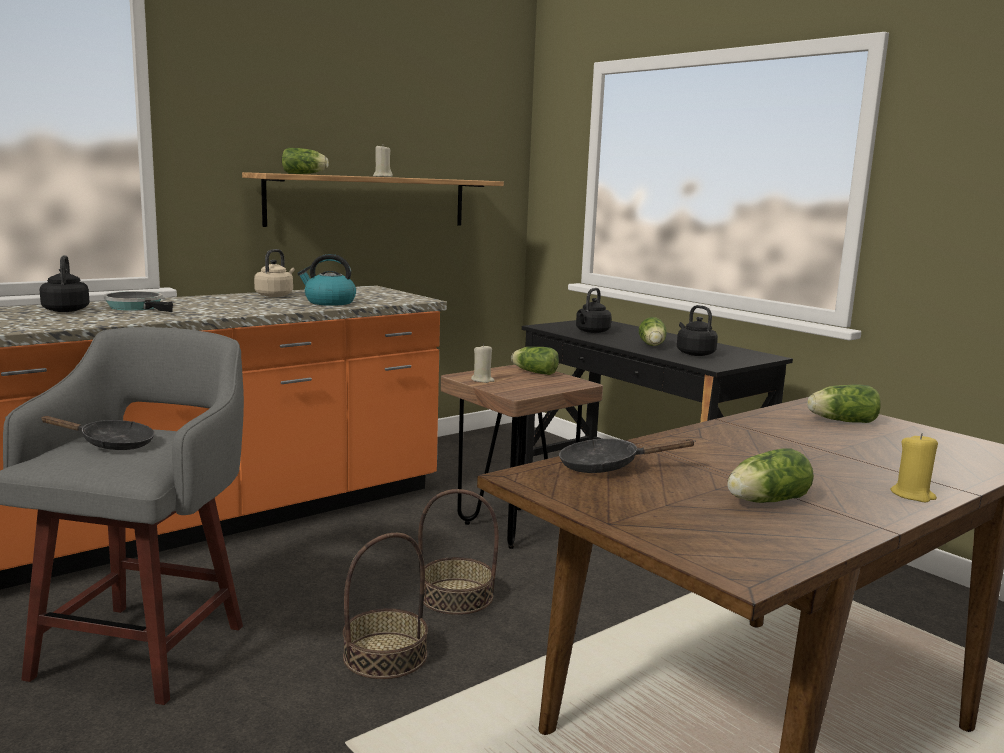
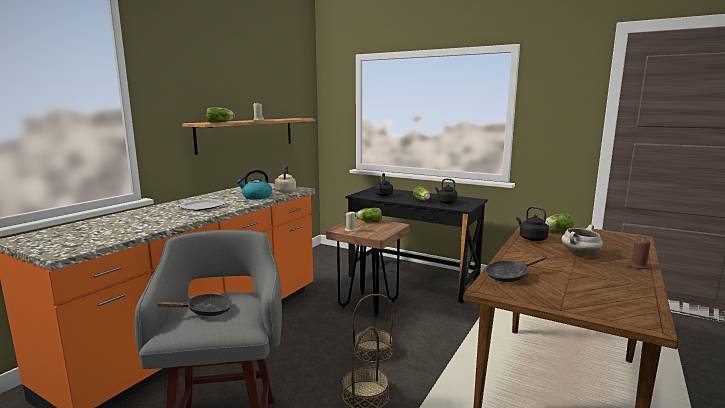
camera: 20 degrees left, 0 degrees up
(66, 310) = (104, 223): black kettle -> black kettle (531, 238)
(137, 307) = (149, 215): frying pan -> none
(227, 305) = (202, 206): none -> plate
(275, 295) = (217, 195): beige kettle -> beige kettle (286, 191)
(764, 501) = (596, 282): lettuce -> none
(816, 460) = (580, 254): none -> white cooking pot
(913, 495) = (639, 266): yellow candle -> brown candle

